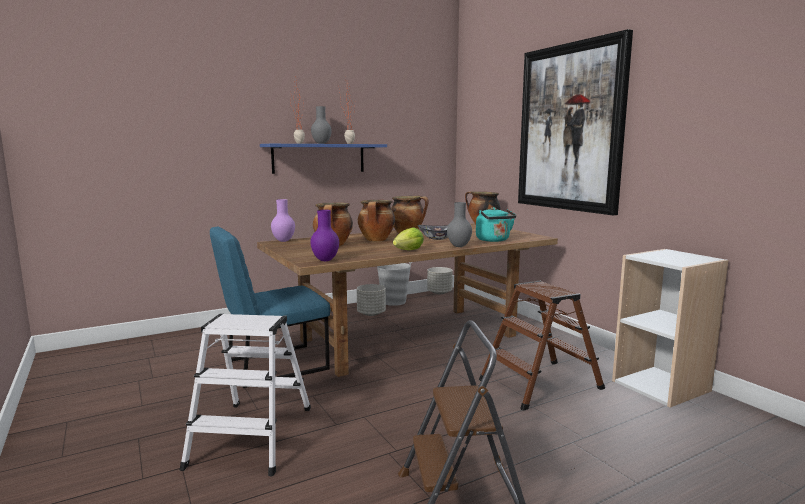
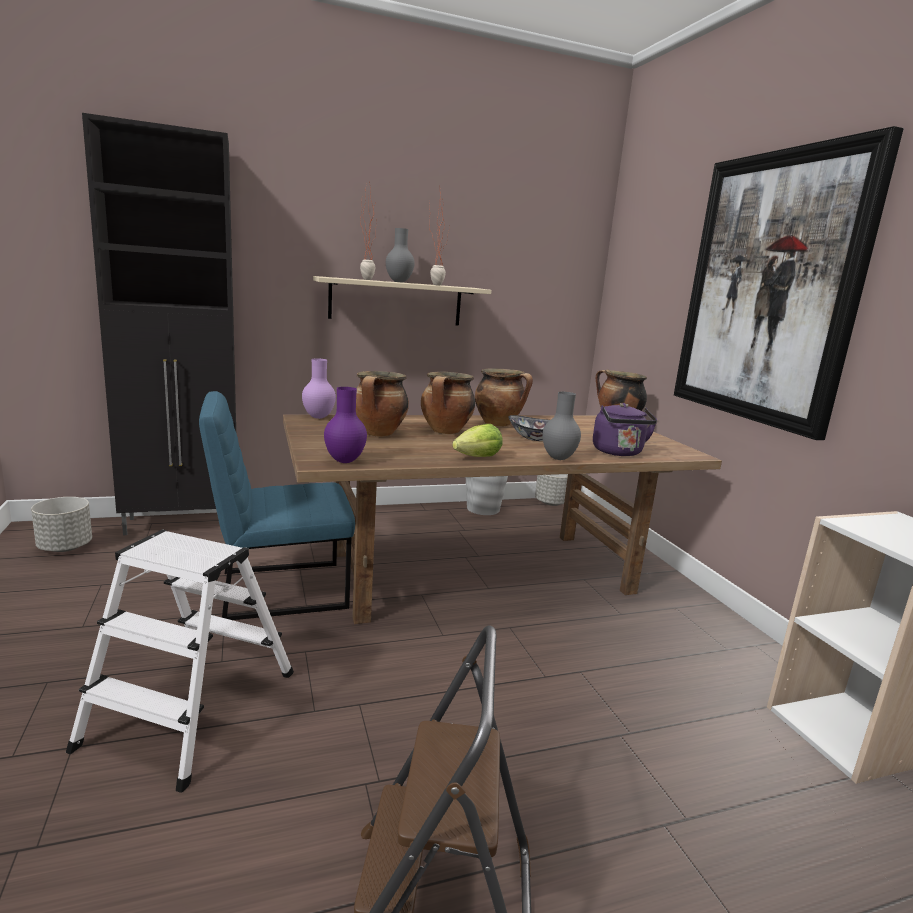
camera: 10 degrees right, 5 degrees up
(177, 337) = (184, 524): none -> black cabinet
(319, 158) = (396, 302): blue shelf -> beige shelf
(371, 314) = (445, 524): grey planter -> grey planter (65, 547)
(494, 240) = (619, 453): turquoise kettle -> purple kettle
(540, 384) = (647, 691): brown step ladder -> none

